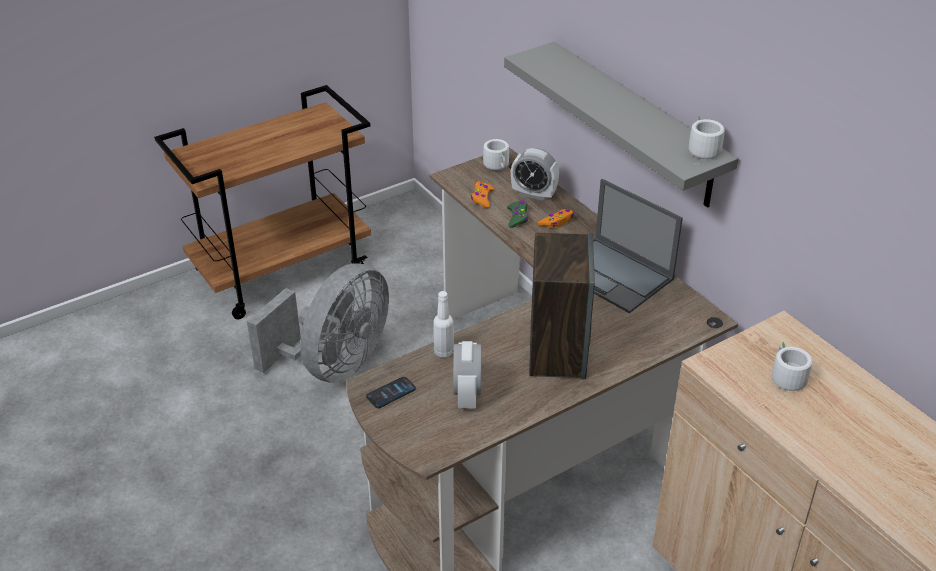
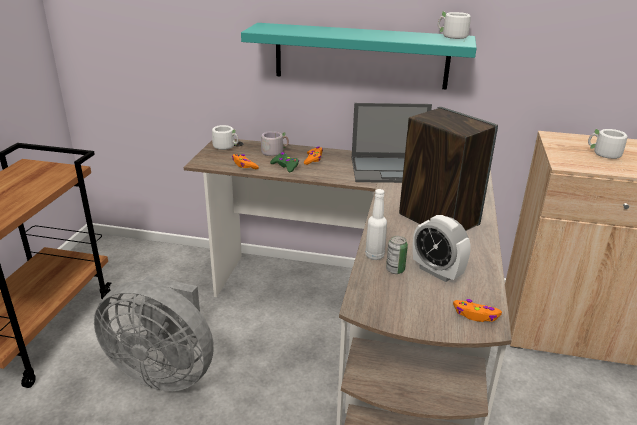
camera: 45 degrees left, 10 degrees down
(334, 365) = (165, 371): grey fan -> grey fan turned 120 degrees clockwise
(391, 393) = (388, 301): phone -> none
(433, 444) = (476, 315): none -> orange game controller
(438, 373) = (395, 270): none -> can
(534, 194) = (274, 152): alarm clock -> grey mug
(635, 124) = (360, 56): grey shelf -> turquoise shelf

